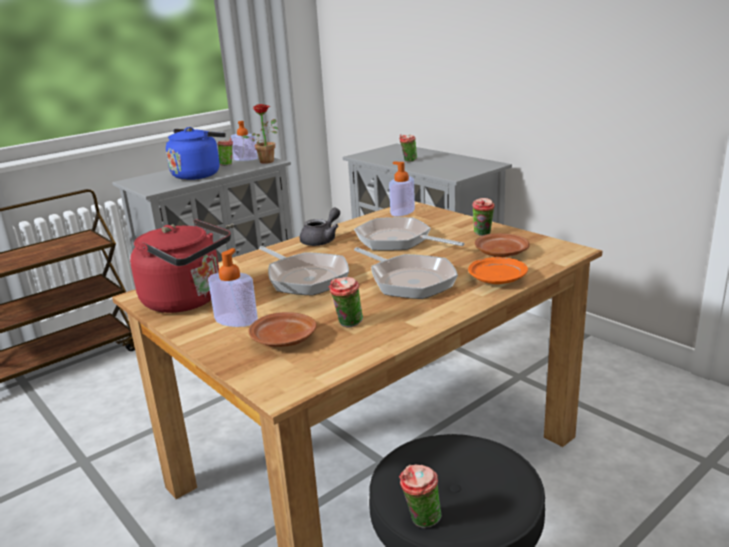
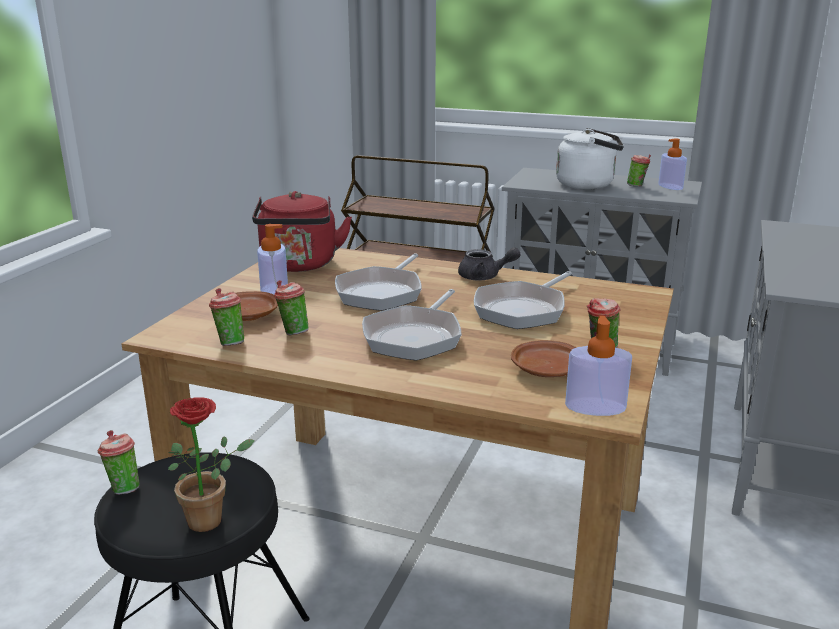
camera: 60 degrees right, 0 degrees up
(198, 174) = (588, 185): blue kettle -> white kettle
(267, 161) = (680, 195): potted plant -> potted plant (212, 519)
(398, 241) = (523, 310): frying pan -> frying pan turned 150 degrees counterclockwise
(402, 212) = (622, 293): soap dispenser -> soap dispenser (595, 407)
(408, 161) = (805, 252): cup -> cup (229, 343)
(497, 279) = (460, 381): orange plate -> none

